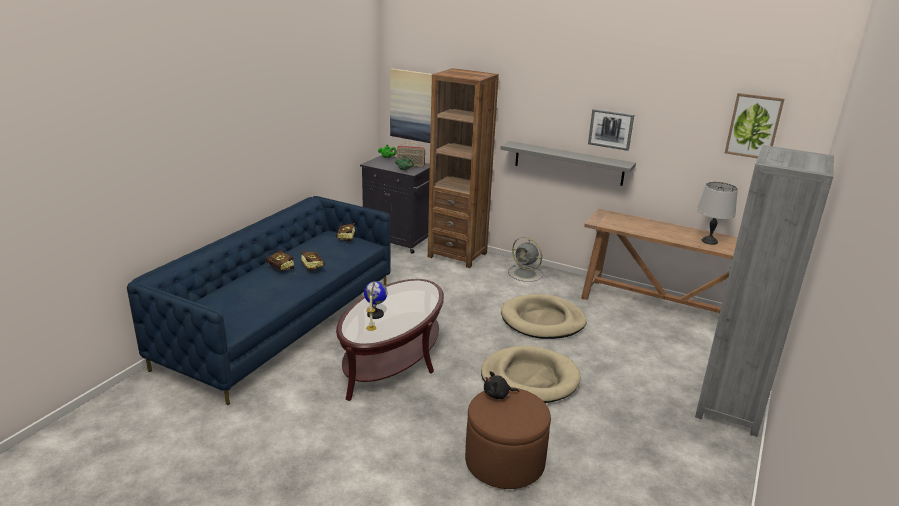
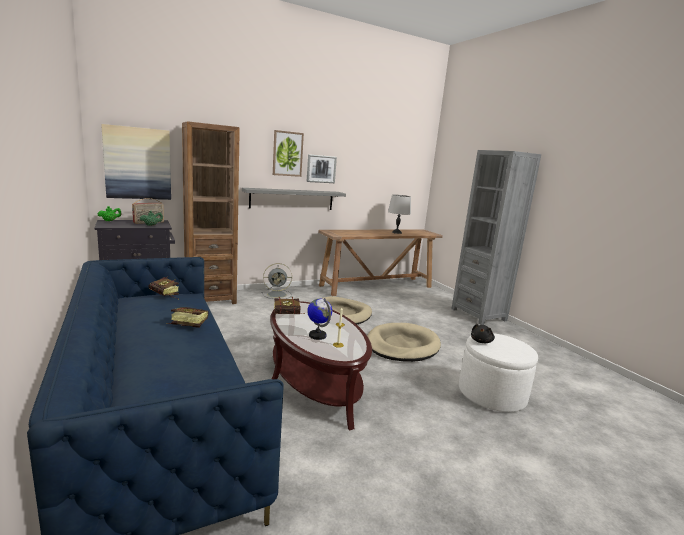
camera: 55 degrees left, 10 degrees down
(282, 270) = (163, 338): book -> book (289, 315)
(504, 462) = (491, 394): brown ottoman -> white ottoman
(753, 126) = (400, 159): picture -> picture (287, 154)

